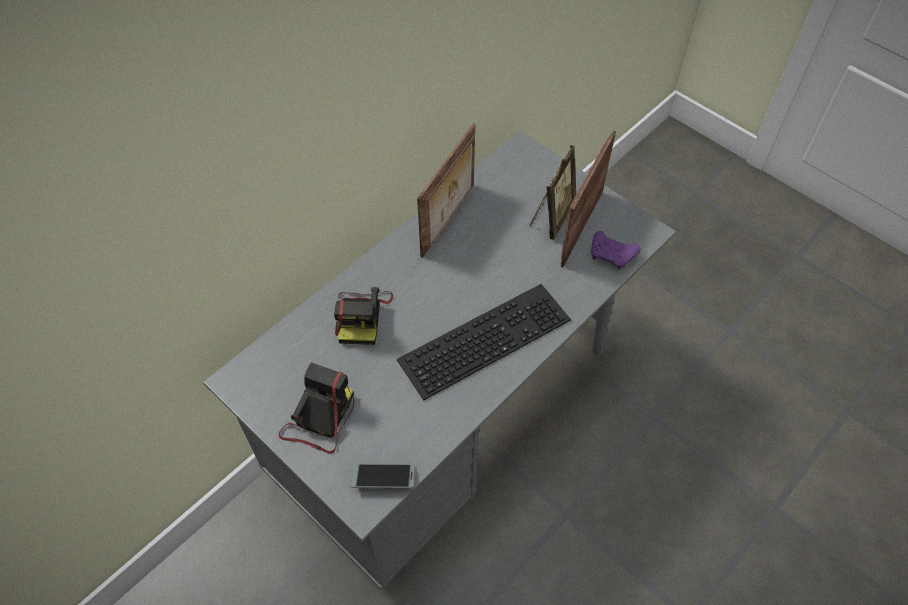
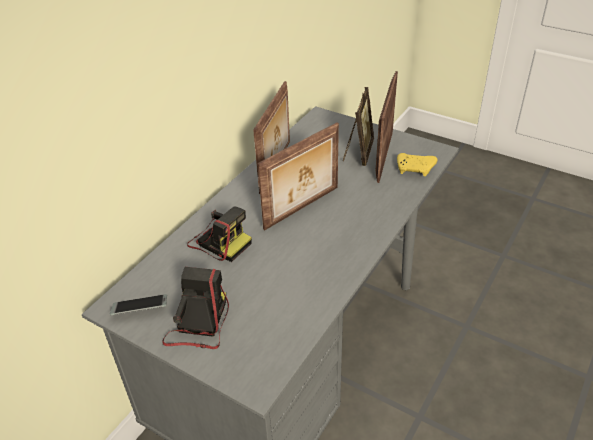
camera: 10 degrees left, 15 degrees down
(362, 316) = (219, 241): camera -> camera turned 45 degrees counterclockwise
(383, 479) = (271, 360): phone -> phone (140, 308)
(465, 288) = (303, 208): none -> picture frame
(484, 336) = (330, 238): keyboard -> none
(612, 255) = (415, 169): purple game controller -> yellow game controller

